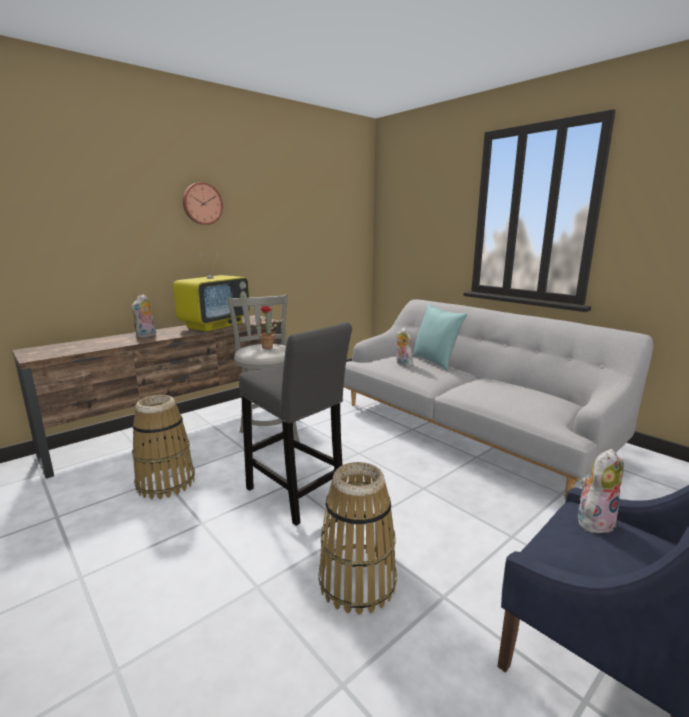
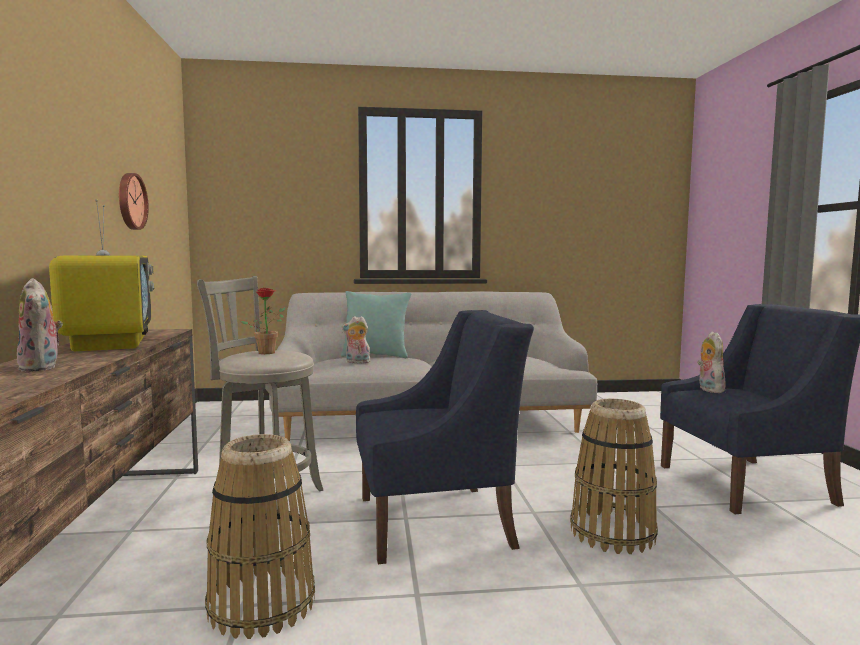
camera: 55 degrees left, 10 degrees down
(202, 204) = (48, 122): wall clock -> wall clock (130, 201)
(297, 495) = (436, 521): grey stool -> blue armchair

